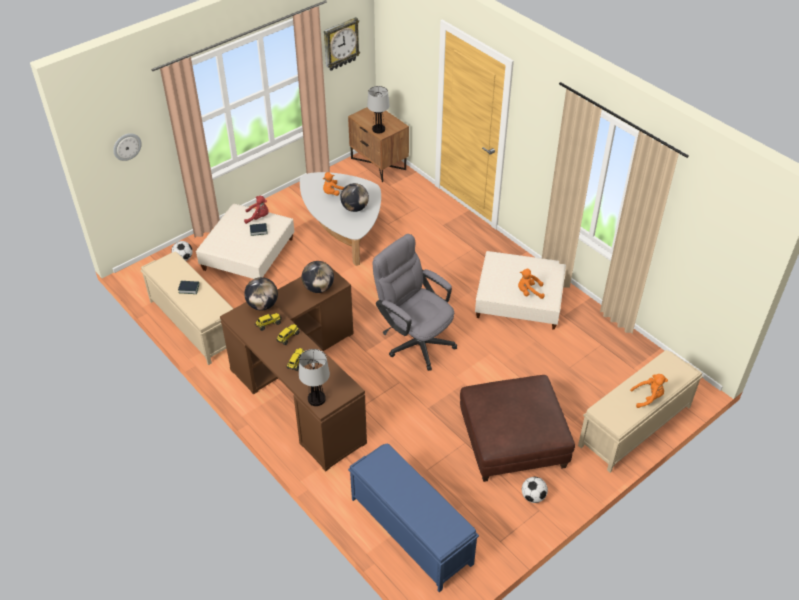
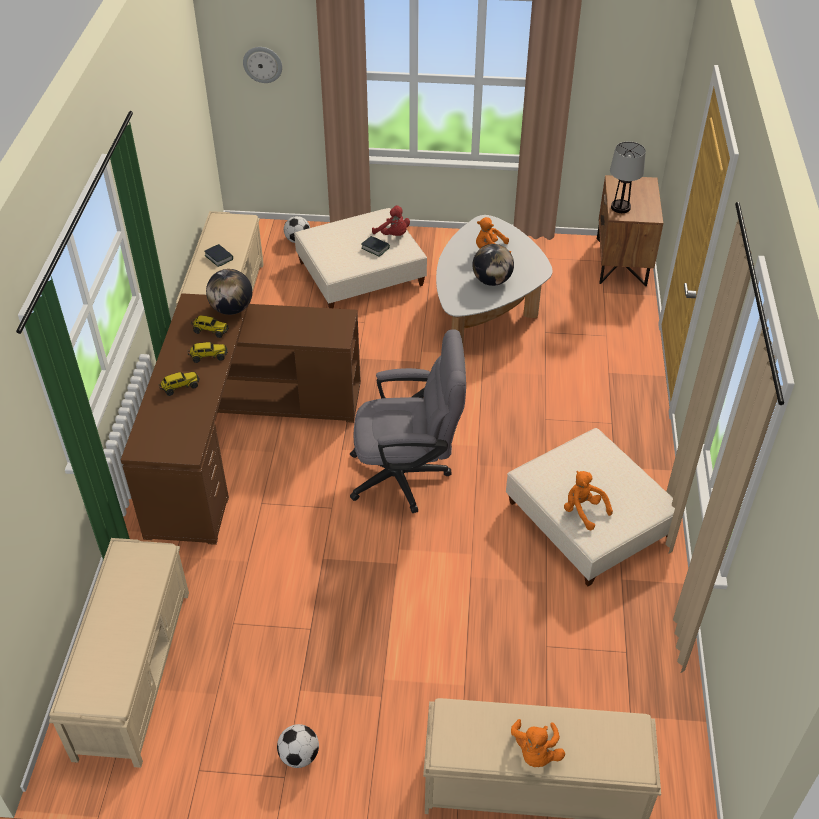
camera: 45 degrees right, 0 degrees up
(316, 399) = (145, 437): table lamp -> none
(318, 288) = (313, 330): globe -> none
(340, 44) = (617, 63): wall clock -> none
(410, 530) = (134, 670): blue bench -> beige bench
(415, 340) = (408, 476): grey office chair -> grey office chair turned 90 degrees clockwise
(512, 440) = (363, 672): brown ottoman -> none
(648, 397) = (535, 752): orange plush toy -> orange plush toy turned 60 degrees clockwise

